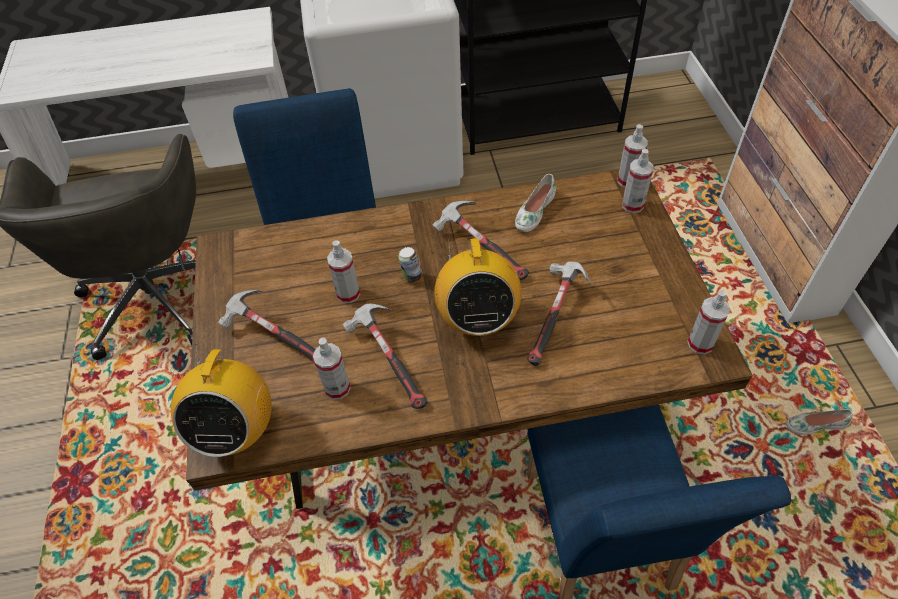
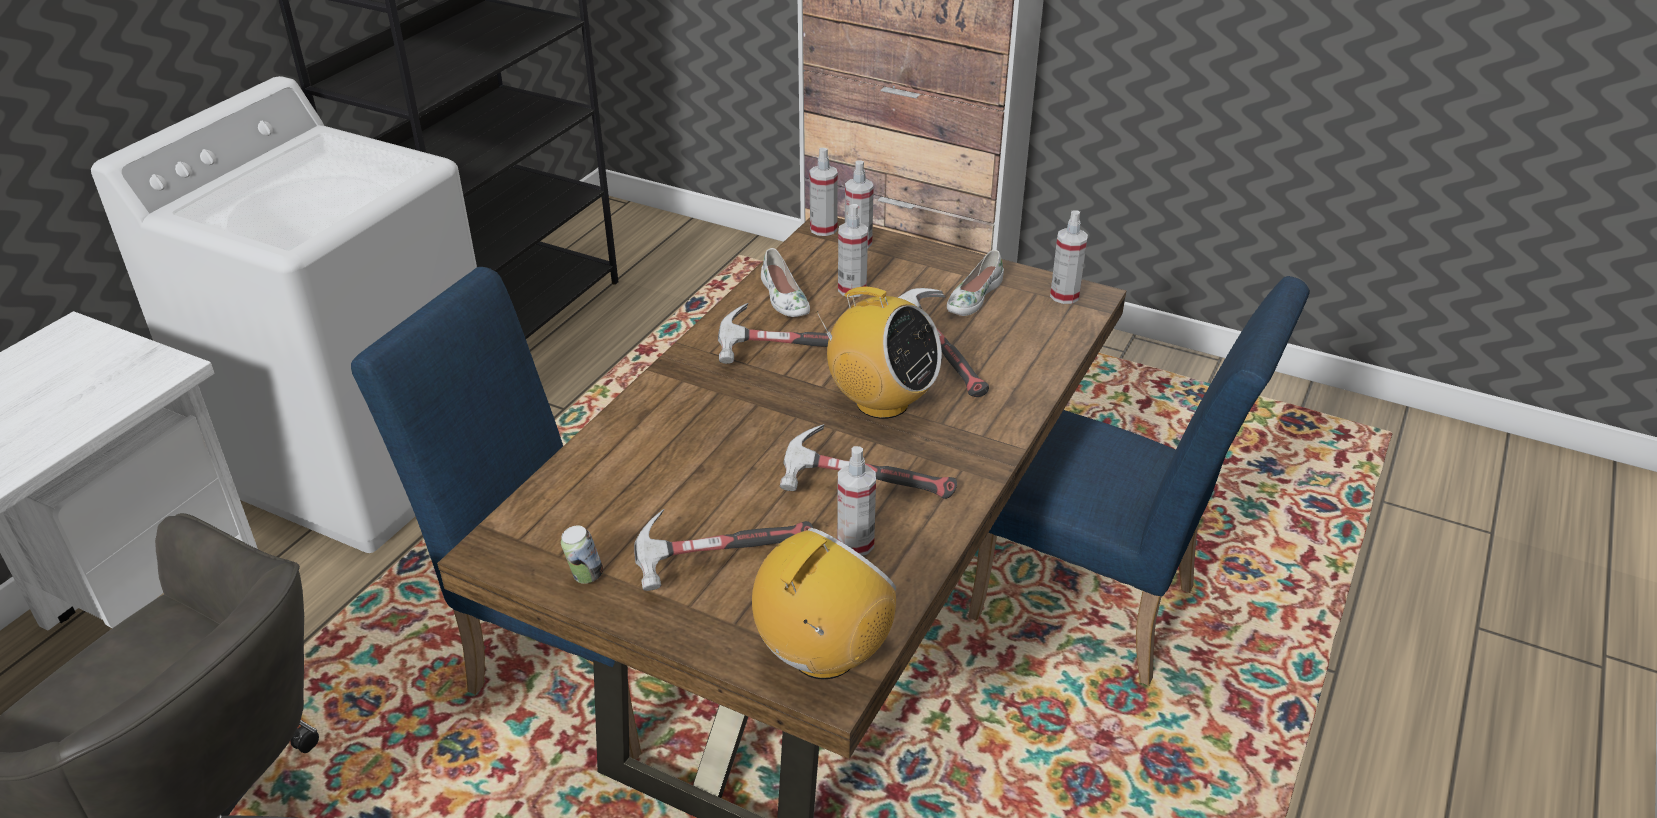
camera: 55 degrees left, 15 degrees down
(236, 430) = (823, 655): radio -> radio turned 90 degrees counterclockwise
(348, 294) = (726, 474): spray bottle -> spray bottle (852, 289)
(411, 276) = (763, 417): can -> can (585, 576)
(814, 424) = (1107, 394): white shoe -> white shoe (973, 297)

